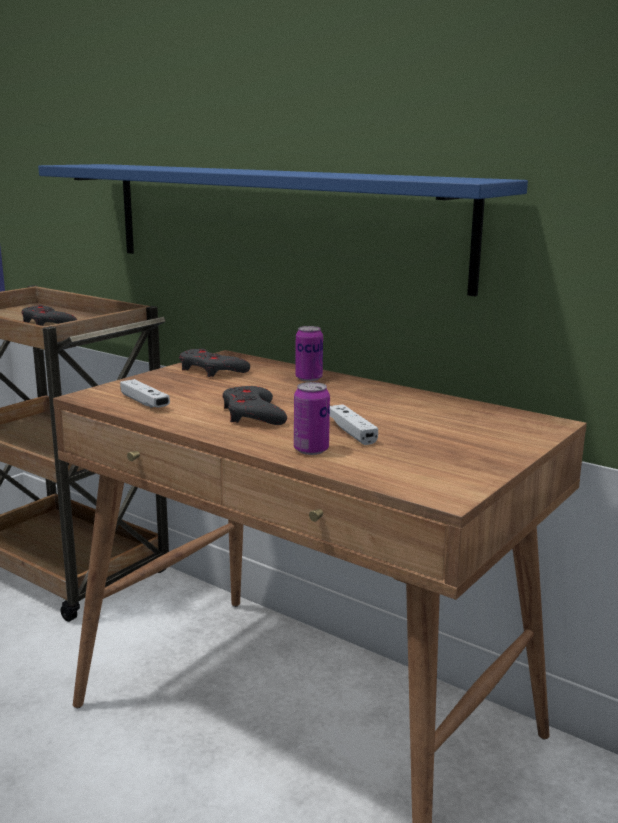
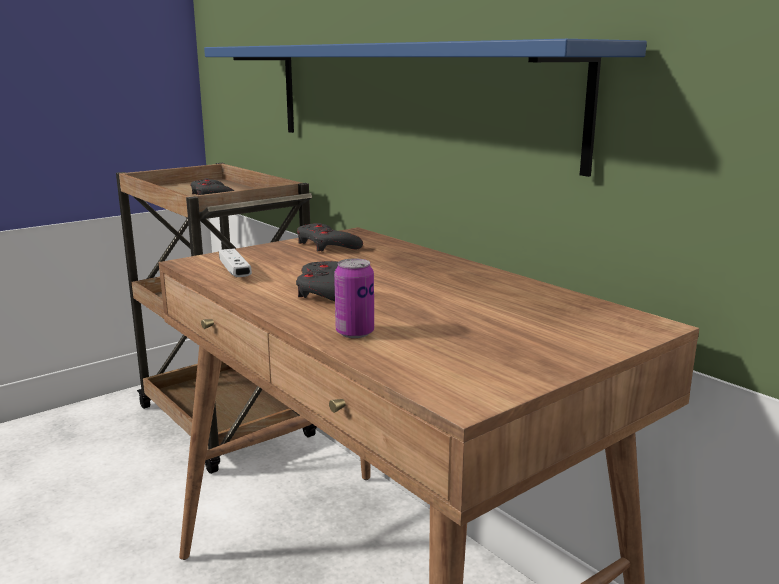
camera: 15 degrees right, 0 degrees up
(308, 378) = (416, 258): can -> none
(351, 432) = (414, 317): white game controller -> none

